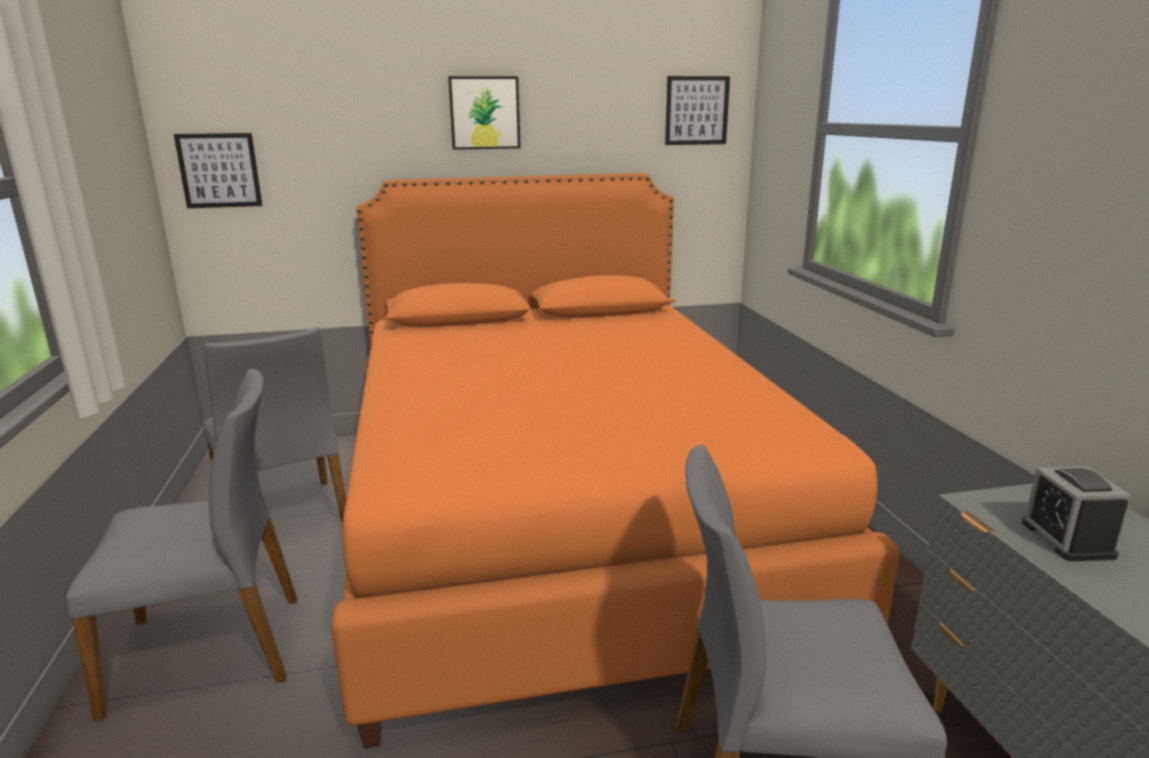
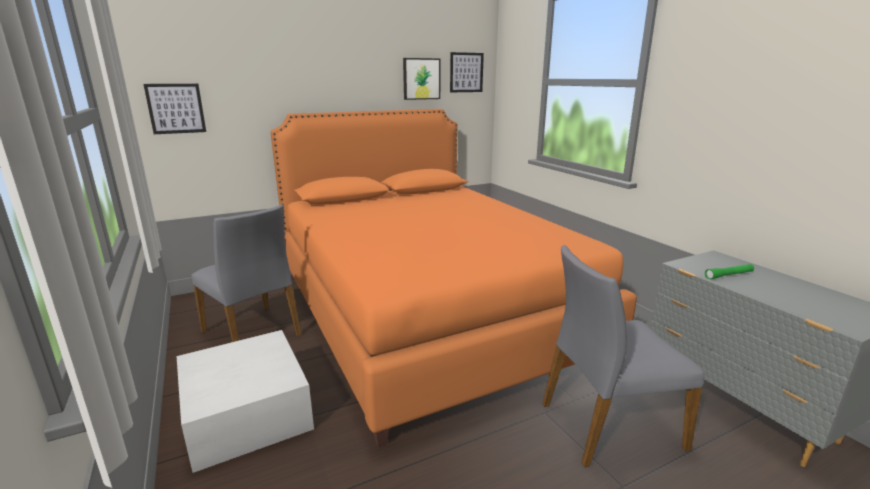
camera: 15 degrees left, 0 degrees up
(210, 650) = (247, 412): grey chair -> white storage box
(484, 113) = (347, 72): picture -> picture (421, 79)
(1067, 539) = (729, 275): alarm clock -> green flashlight

